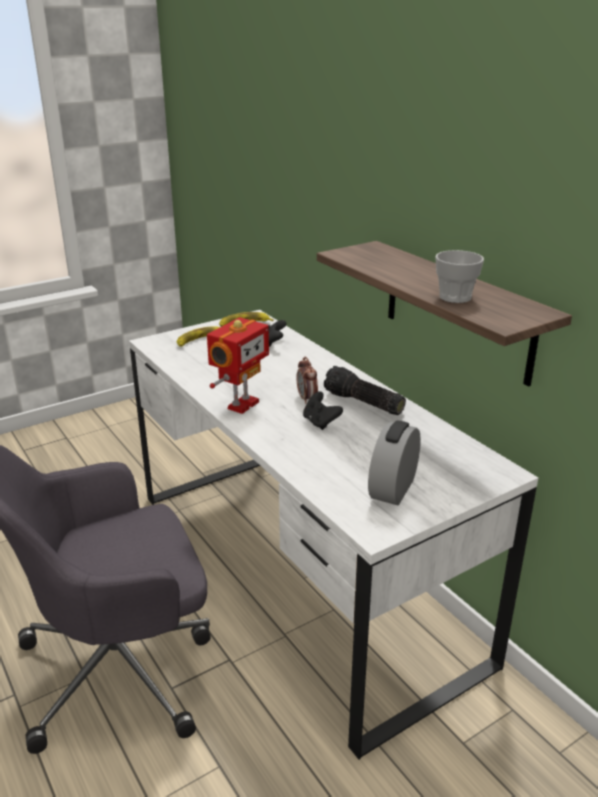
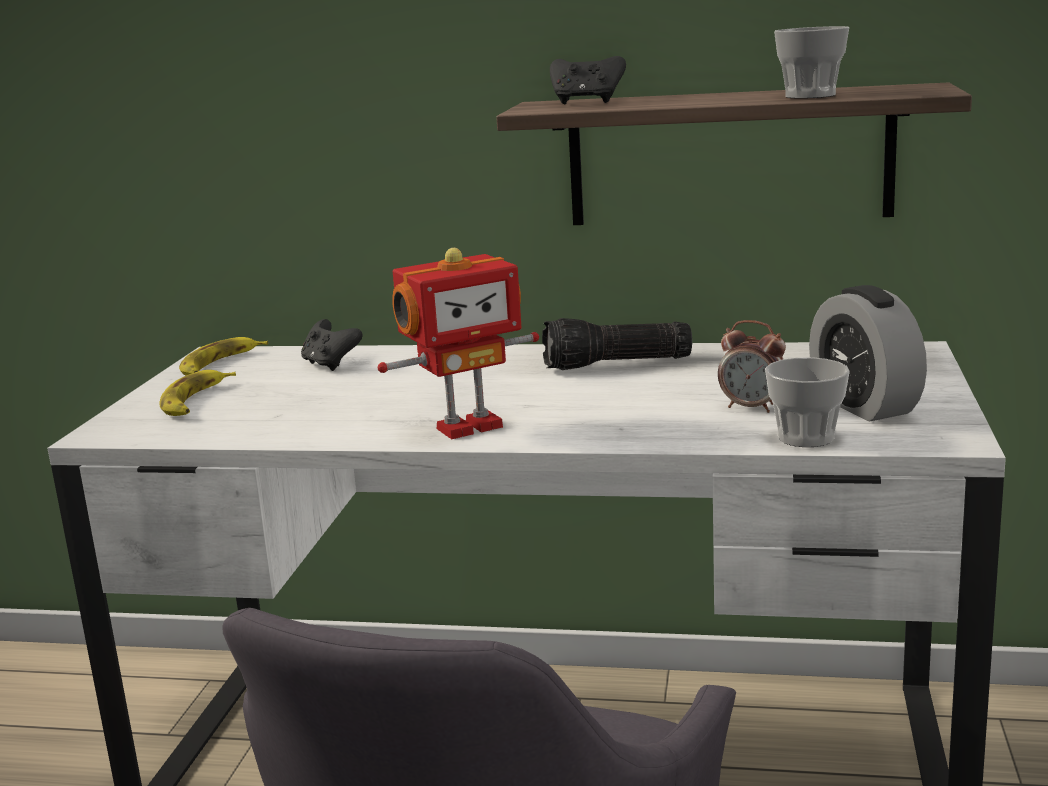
camera: 45 degrees left, 10 degrees down
(241, 405) = (467, 426): toy robot -> toy robot turned 75 degrees clockwise
(307, 399) = (539, 387): alarm clock -> alarm clock (752, 407)
(320, 422) = (621, 397): black game controller -> black game controller (587, 102)
(327, 489) = (805, 437): none -> cup

